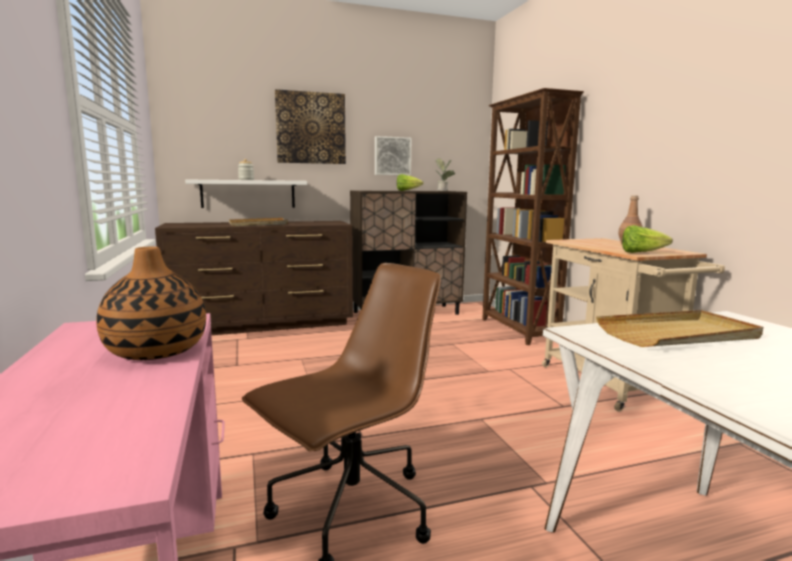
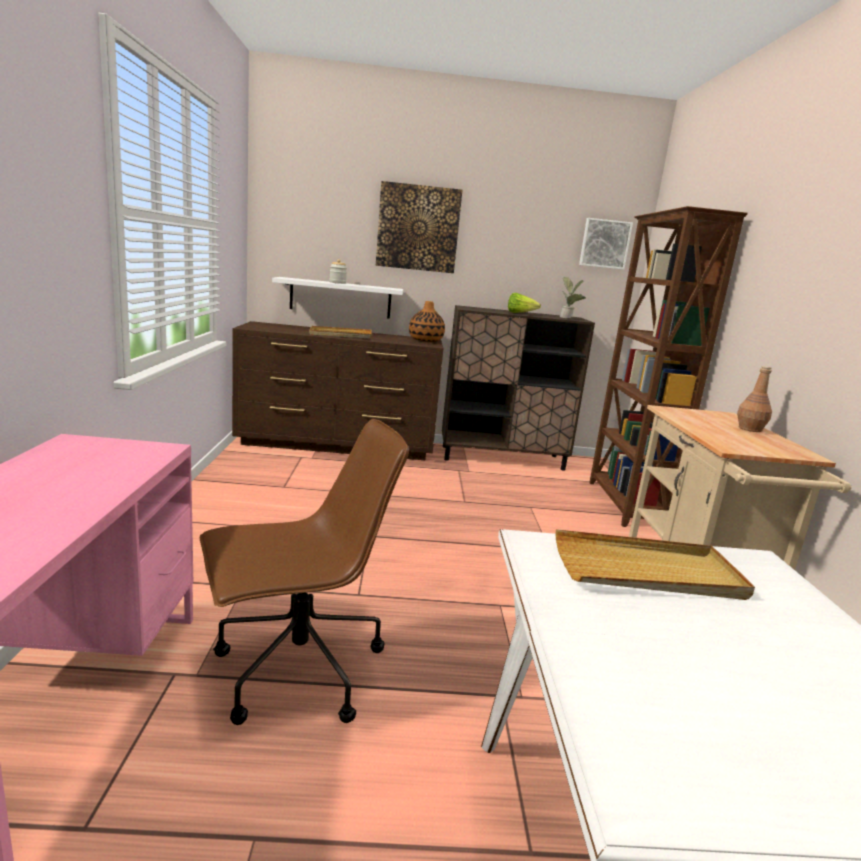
camera: 15 degrees right, 5 degrees up
(156, 350) = (101, 480): vase -> vase (425, 340)
(392, 156) = (512, 268): picture -> picture (604, 244)
(641, 253) = (739, 447): lettuce -> none

